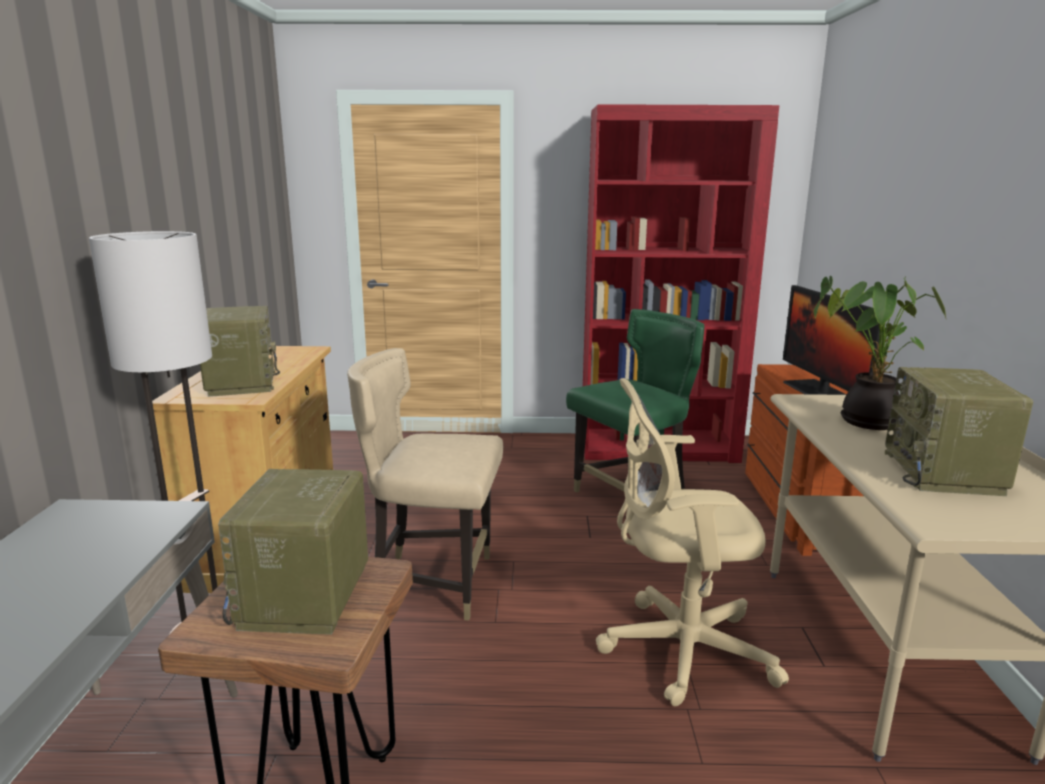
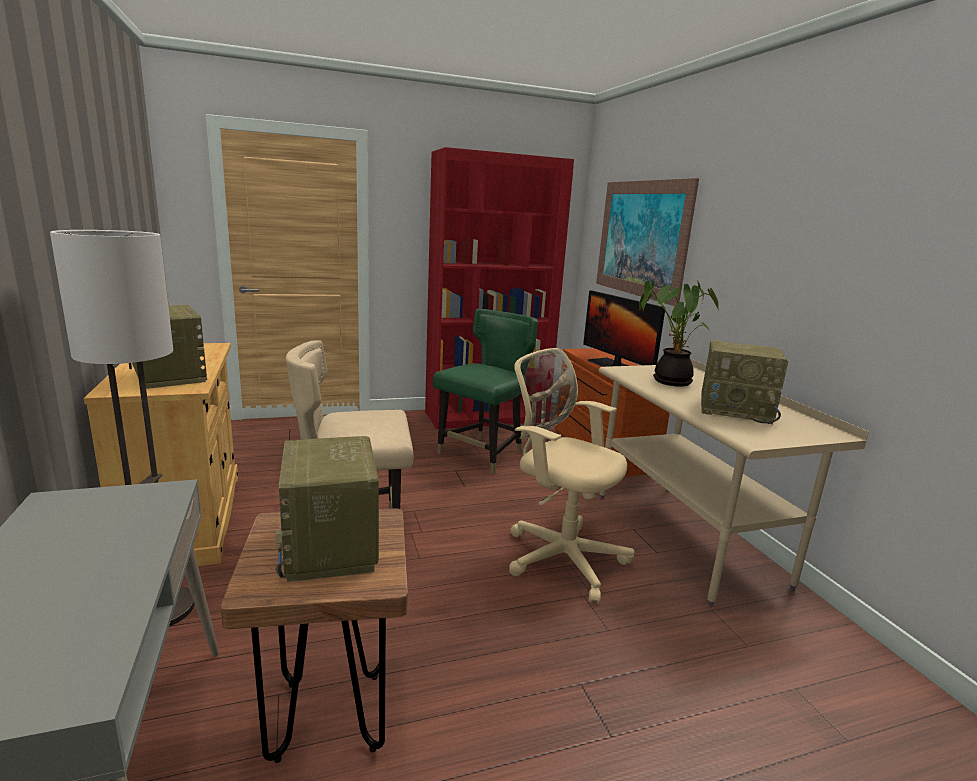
camera: 20 degrees left, 0 degrees up
(678, 649) = (560, 556): beige office chair -> beige office chair turned 60 degrees clockwise
(871, 211) = (641, 238): none -> picture
(945, 473) = (736, 410): radio -> radio turned 60 degrees counterclockwise

